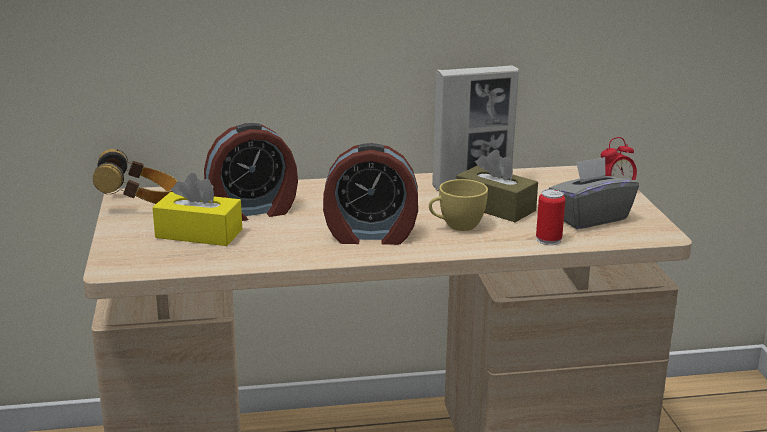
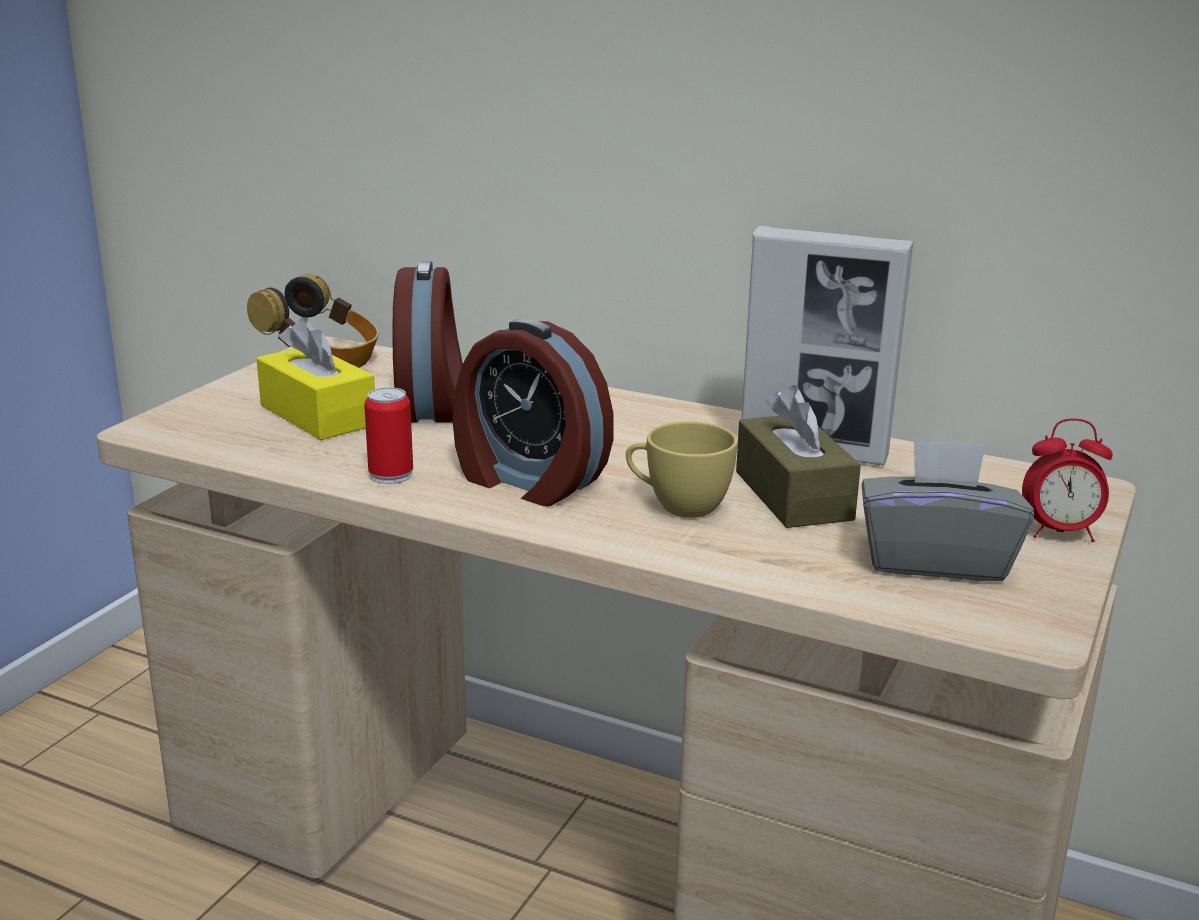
camera: 35 degrees right, 0 degrees up
(253, 211) = (434, 405): alarm clock -> alarm clock turned 105 degrees counterclockwise
(548, 240) = (796, 573): can -> can (391, 475)

